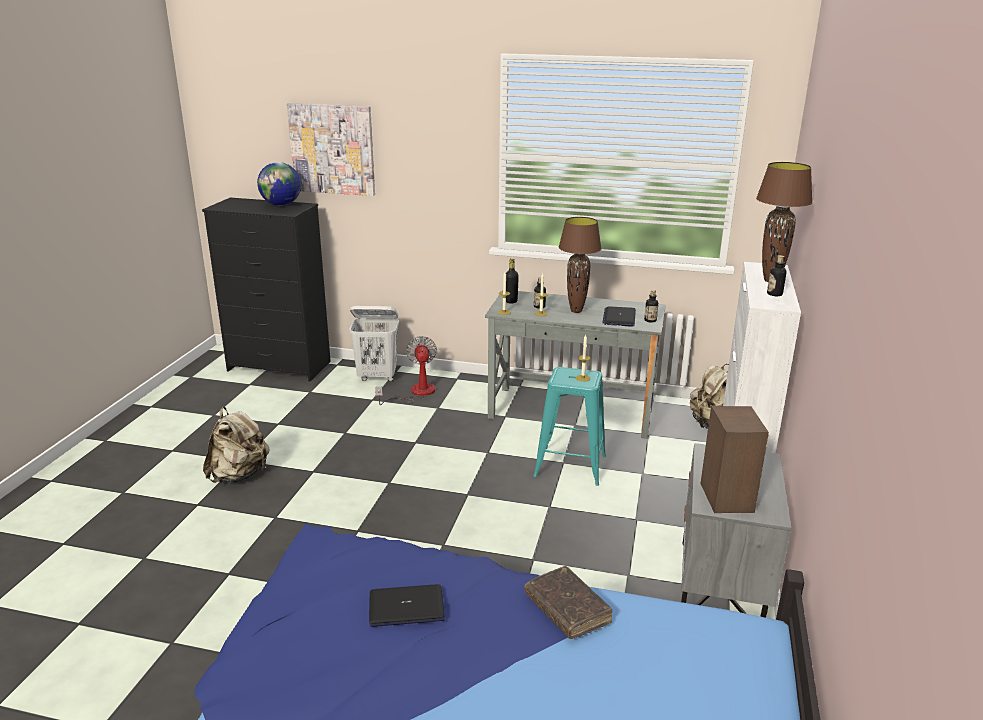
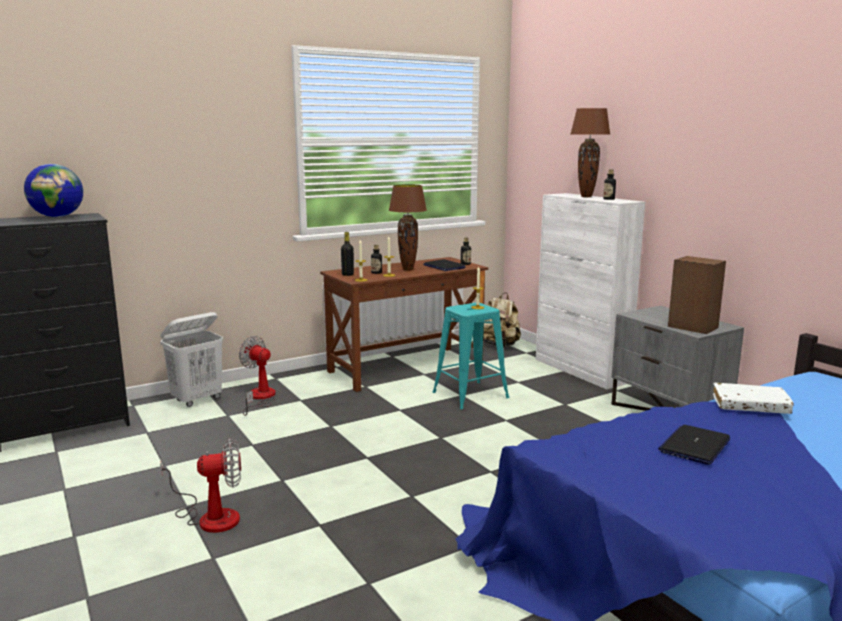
camera: 45 degrees left, 10 degrees down
(239, 475) = (210, 516): beige backpack -> fan
(332, 149) = (109, 148): picture -> none
(567, 609) = (750, 406): brown book -> white book
(571, 411) = (405, 368): grey desk -> brown desk

